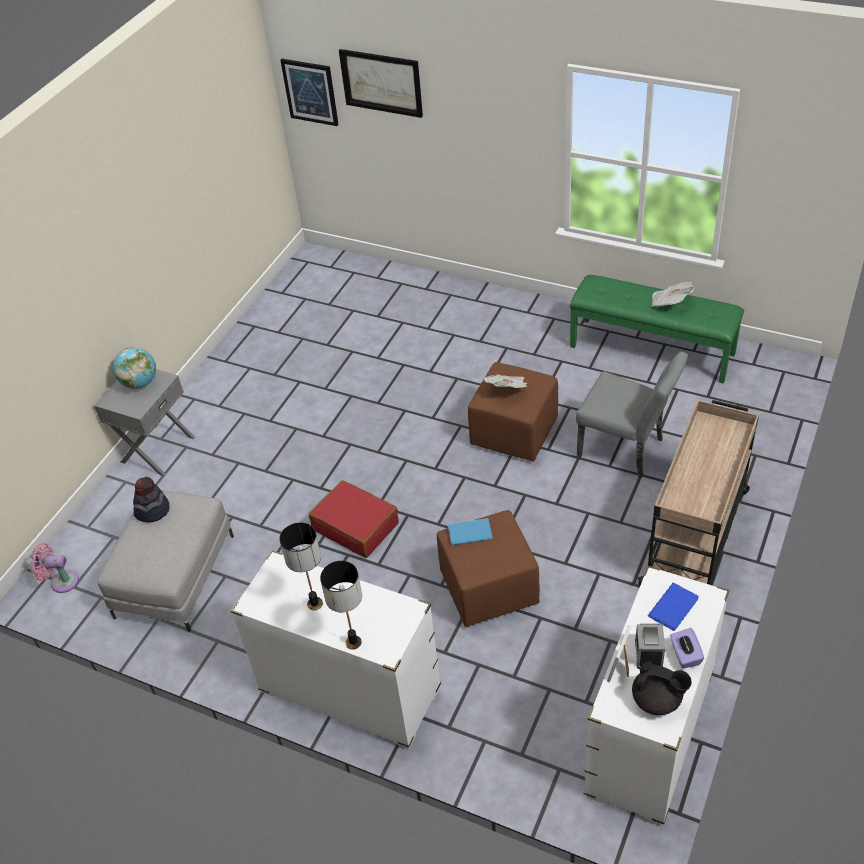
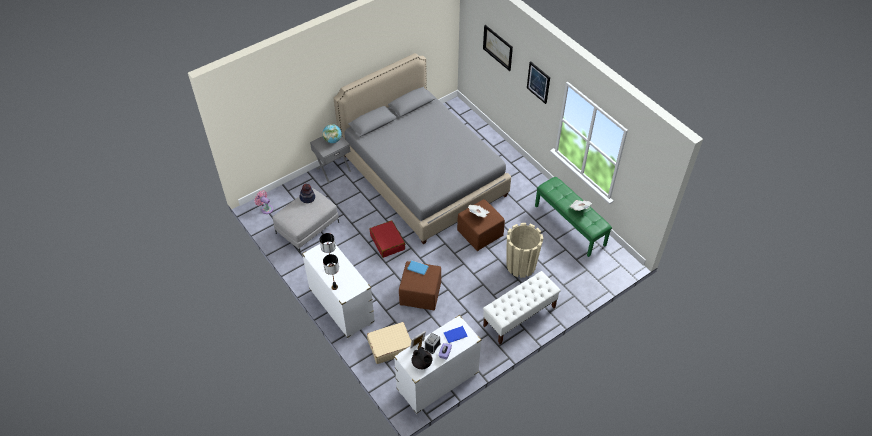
camera: 25 degrees right, 5 degrees up
(310, 92) = (471, 35): picture -> picture (538, 82)
(337, 385) = (423, 175): none -> grey bed
(505, 717) = (390, 346): none -> beige suitcase
(626, 450) = (521, 265): grey chair -> beige planter
(696, 536) = (519, 317): beige cart -> white bench

